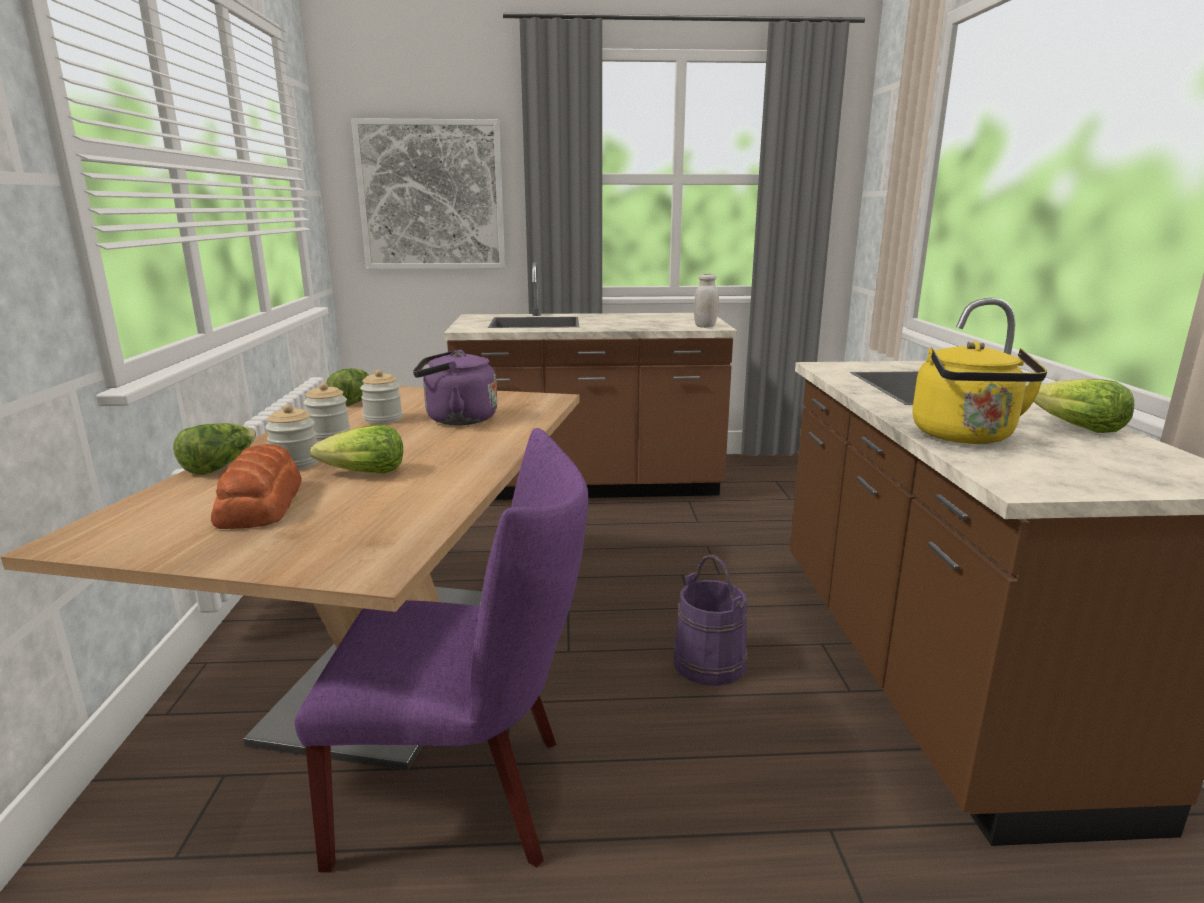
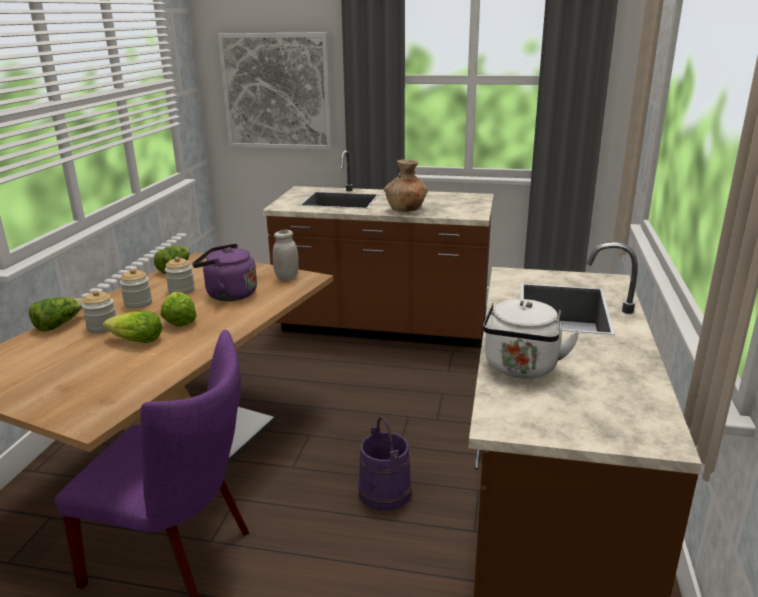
camera: 15 degrees right, 5 degrees up
(262, 503) = (63, 360): bread -> none
(628, 326) = (406, 209): none -> brown vase
(705, 326) = (467, 214): white jar -> white jar (287, 277)
(965, 437) = (521, 369): yellow kettle -> white kettle
(1076, 428) = (623, 368): lettuce -> lettuce (179, 320)

